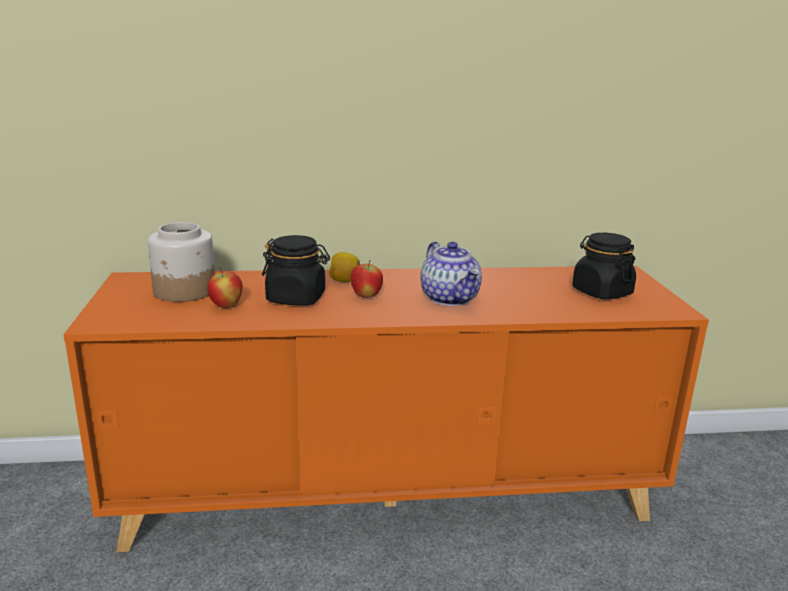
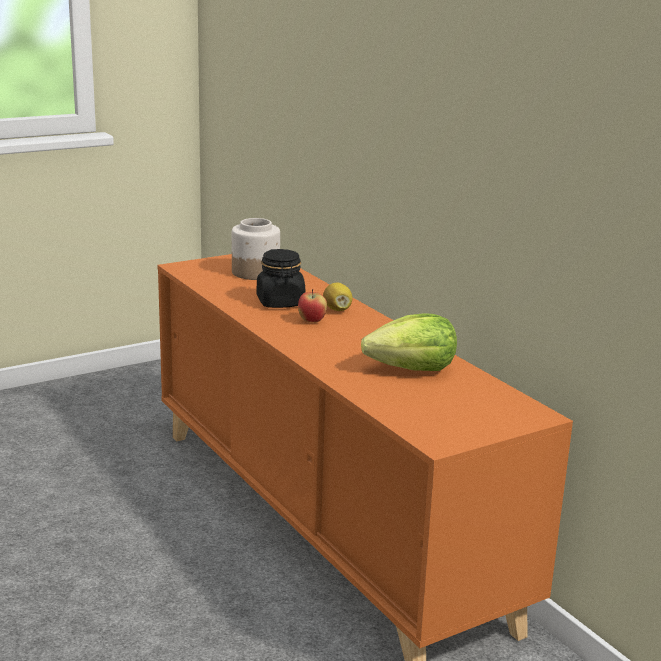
camera: 65 degrees right, 0 degrees up
(226, 306) = (242, 288): apple -> none
(450, 298) = (345, 348): teapot -> none
(516, 286) = (412, 369): none -> lettuce
(601, 292) = (447, 406): black jar -> none

